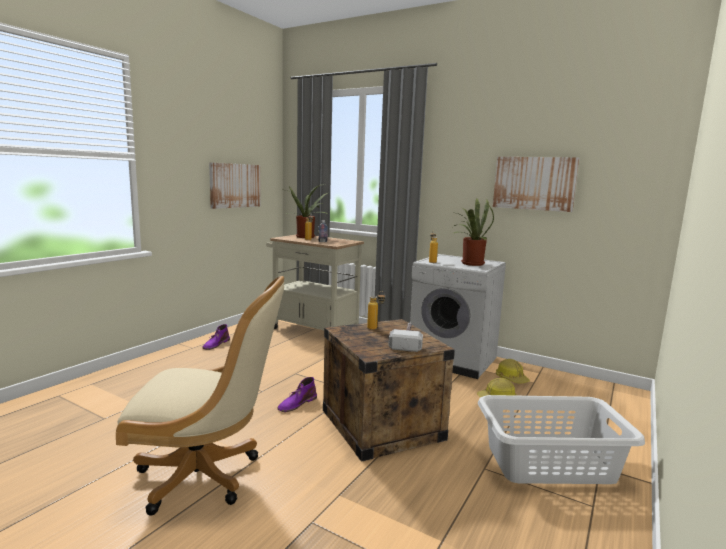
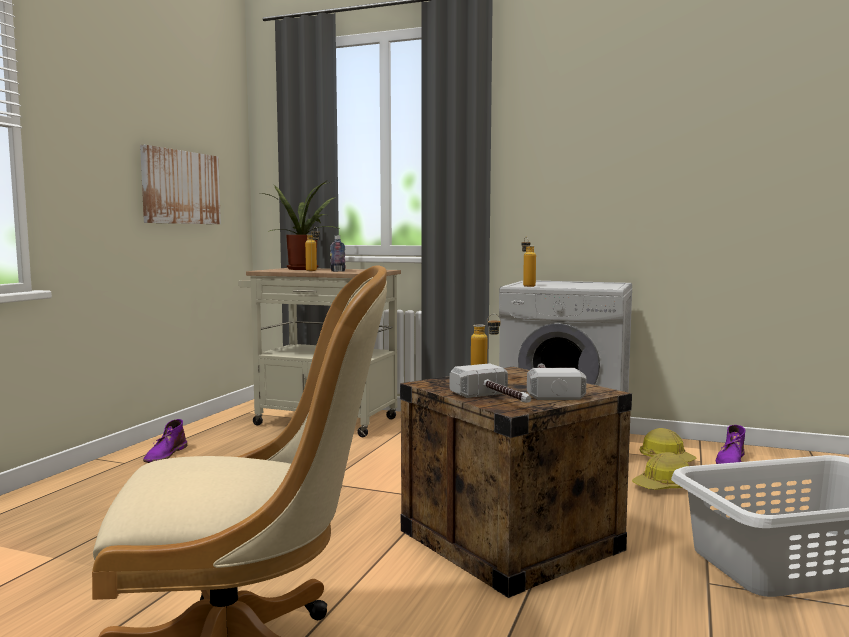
camera: 10 degrees left, 5 degrees down
(297, 403) = (351, 525): purple boot -> purple boot (730, 460)
(368, 348) = (497, 401): none -> hammer
(470, 263) = (584, 285): potted plant -> none
(534, 183) = (666, 160): picture -> none

